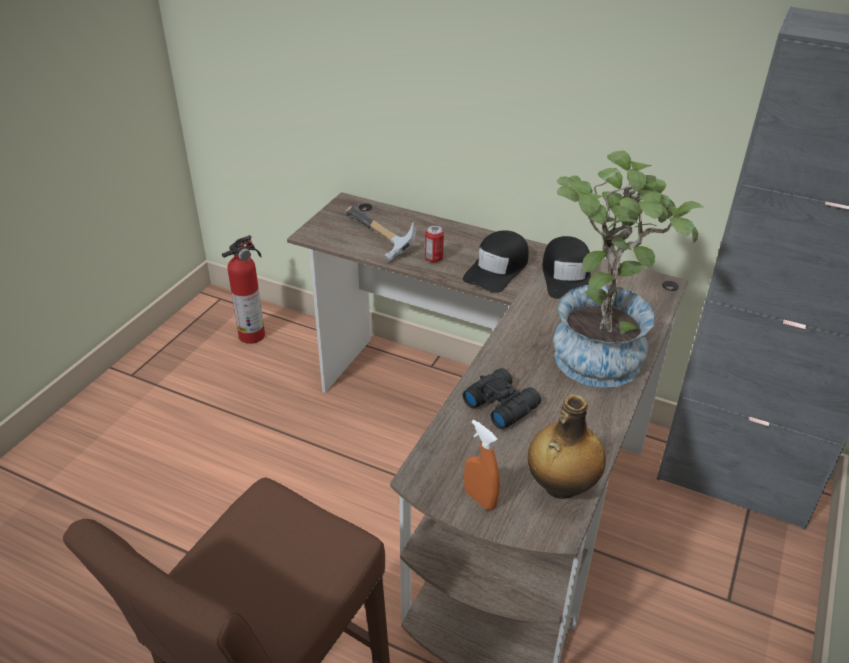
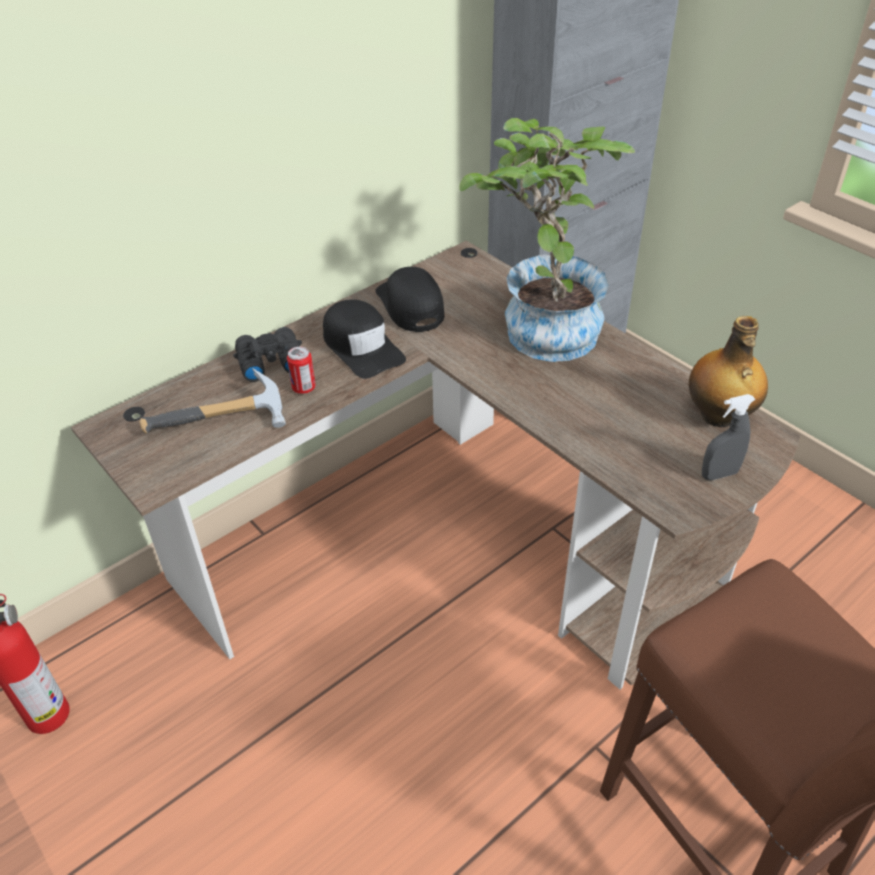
camera: 65 degrees left, 5 degrees up
(480, 499) = (719, 474): orange spray bottle -> grey spray bottle
(501, 404) = (590, 417): black binoculars -> black binoculars (269, 362)
(567, 276) = (410, 306): black cap -> black cap turned 135 degrees counterclockwise

